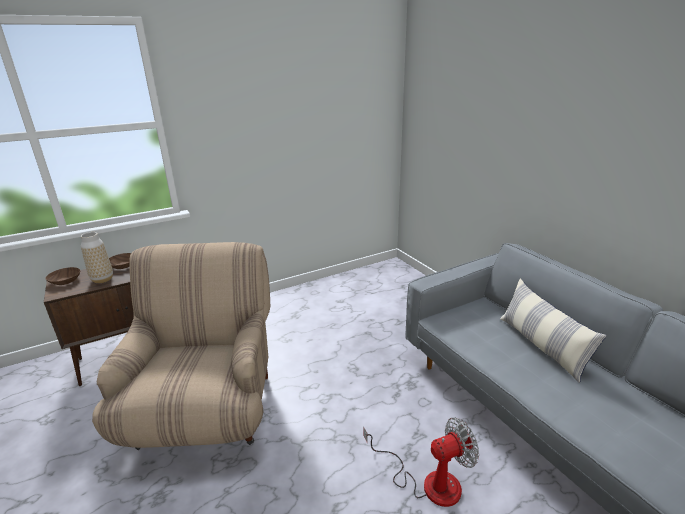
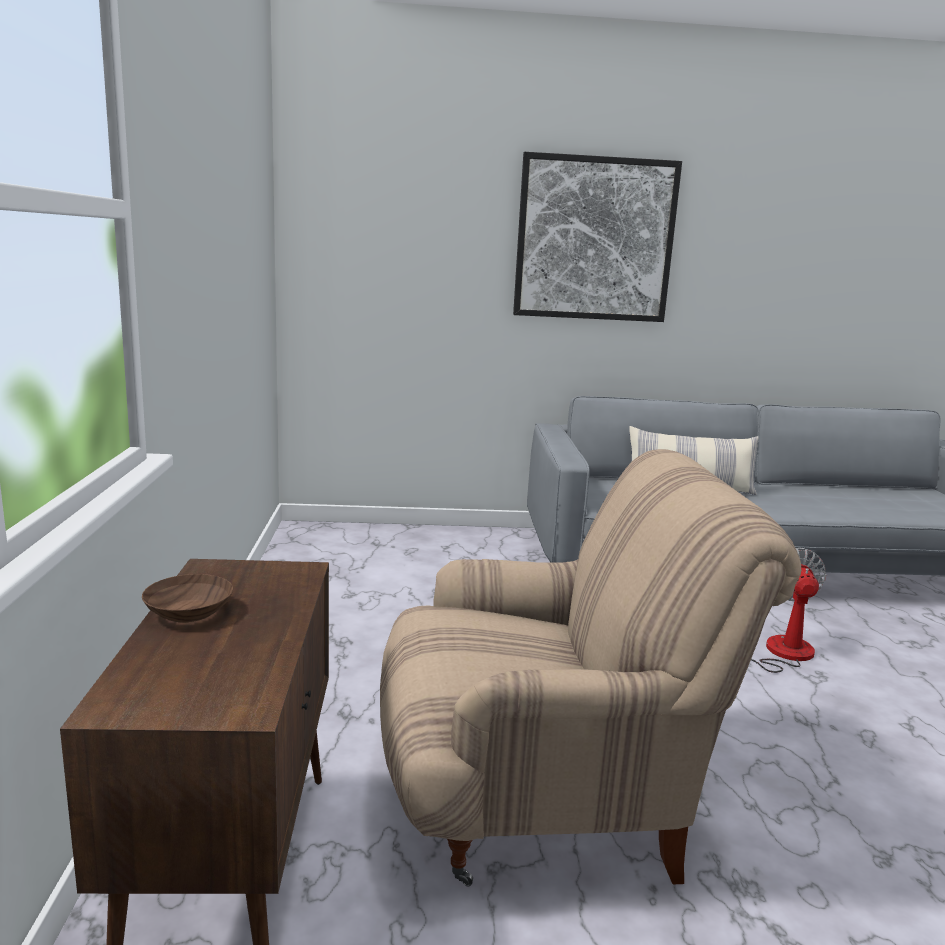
camera: 65 degrees left, 10 degrees down
(65, 280) = (158, 694): brown bowl -> none
(102, 279) = (244, 641): vase -> none
(206, 410) = (545, 795): beige armchair -> beige armchair turned 150 degrees clockwise
(562, 121) = (594, 239): none -> picture

